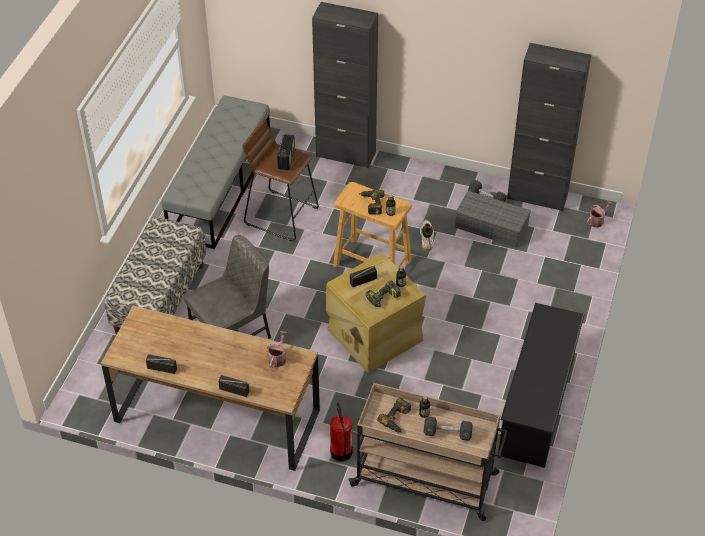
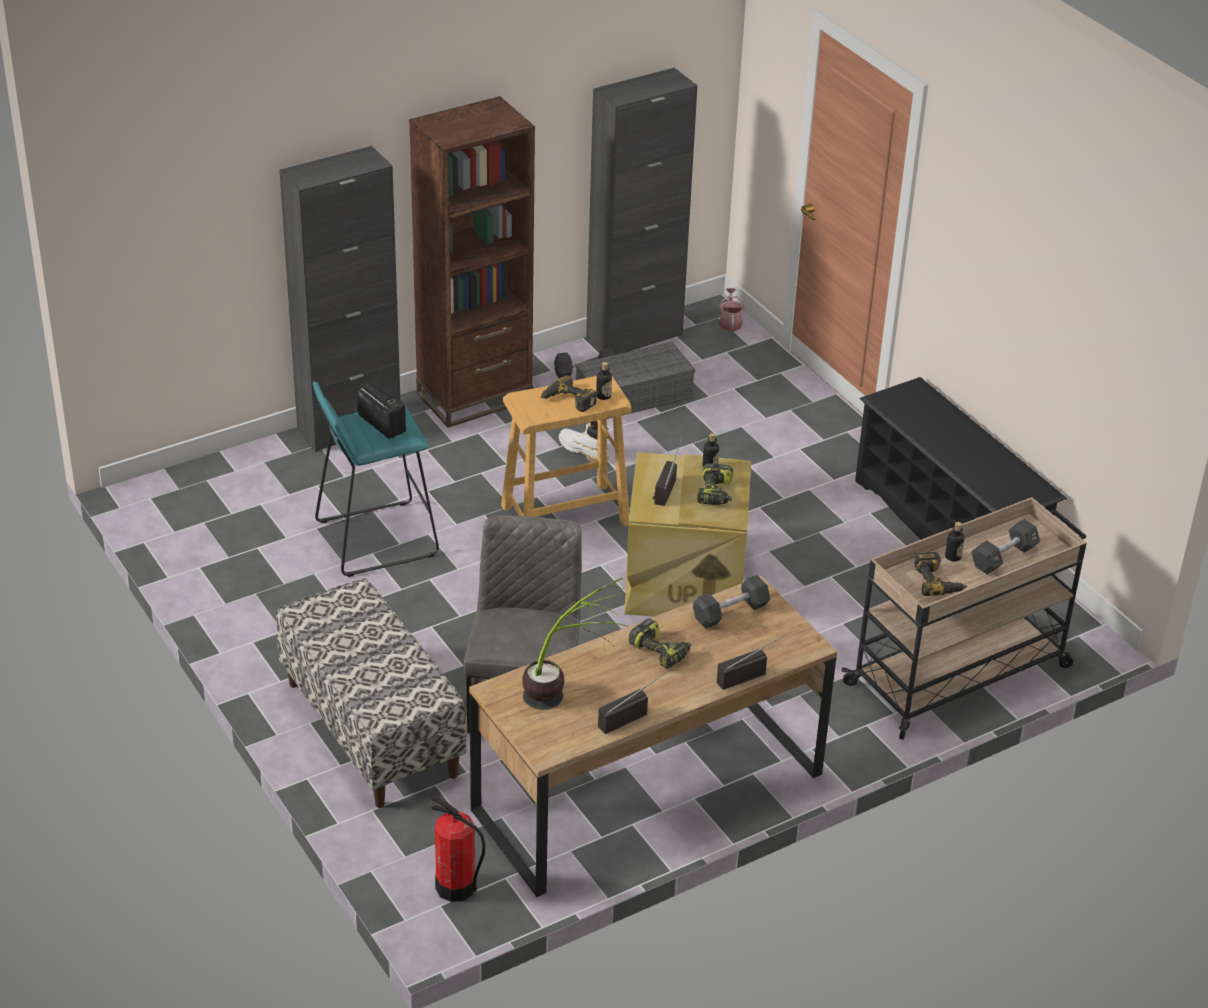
camera: 50 degrees left, 10 degrees down
(161, 338) = (567, 693): none -> potted plant
(221, 188) = (247, 560): grey bench -> none
(223, 351) = (660, 651): none -> power drill
(278, 357) = (730, 612): watering can -> black dumbbell
(281, 215) = (375, 538): brown stool -> turquoise stool
(341, 452) = (838, 718): fire extinguisher -> fire extinguisher (456, 887)
(419, 176) = (474, 397): none -> brown bookcase

